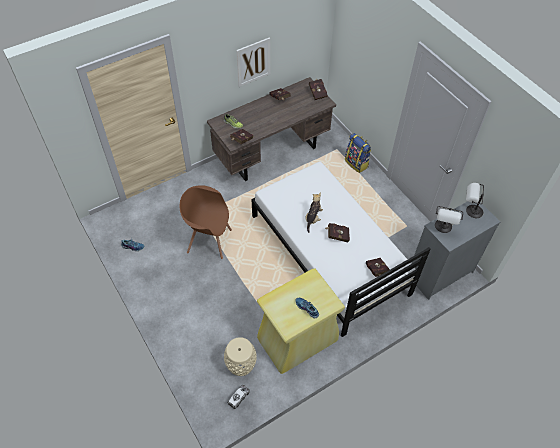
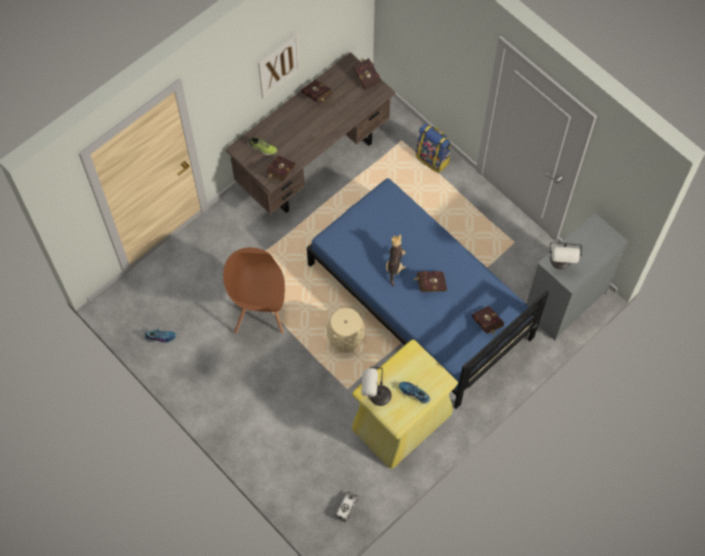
camera: 10 degrees left, 10 degrees up
(241, 365) = (339, 467): beige stool -> beige stool (345, 339)
(328, 254) = (419, 301): white bed -> blue bed
(470, 211) = (591, 233): table lamp -> table lamp (375, 395)

